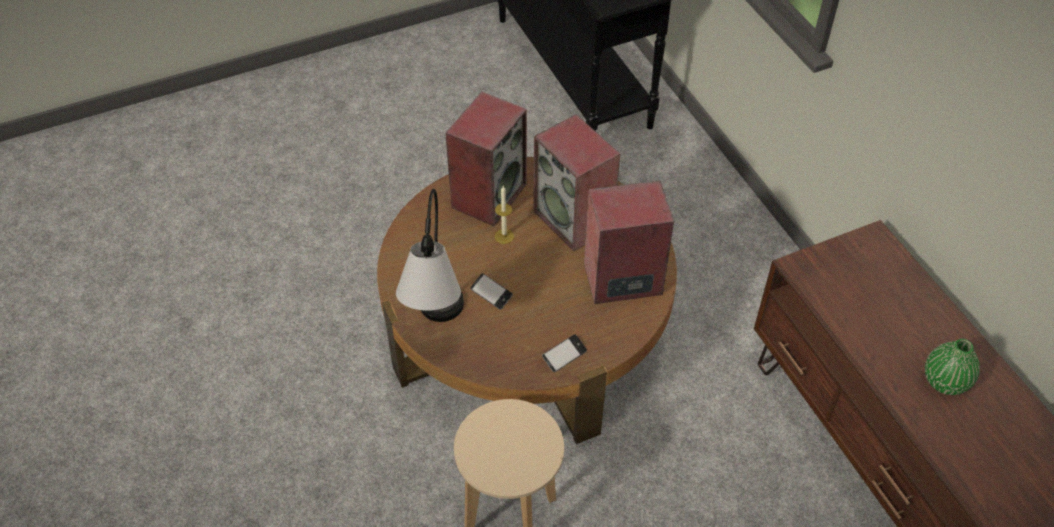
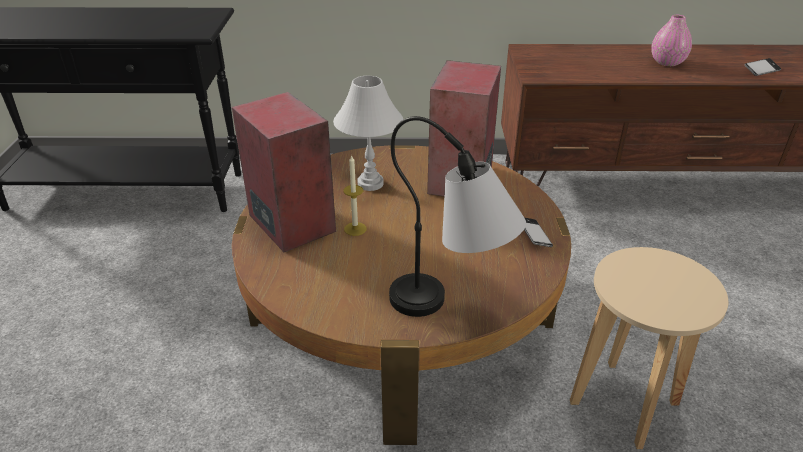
camera: 65 degrees left, 15 degrees down
(491, 293) = (426, 258): phone -> phone (761, 70)
(574, 220) = (370, 184): speaker -> white table lamp
(945, 381) = (667, 62): green vase -> pink vase

